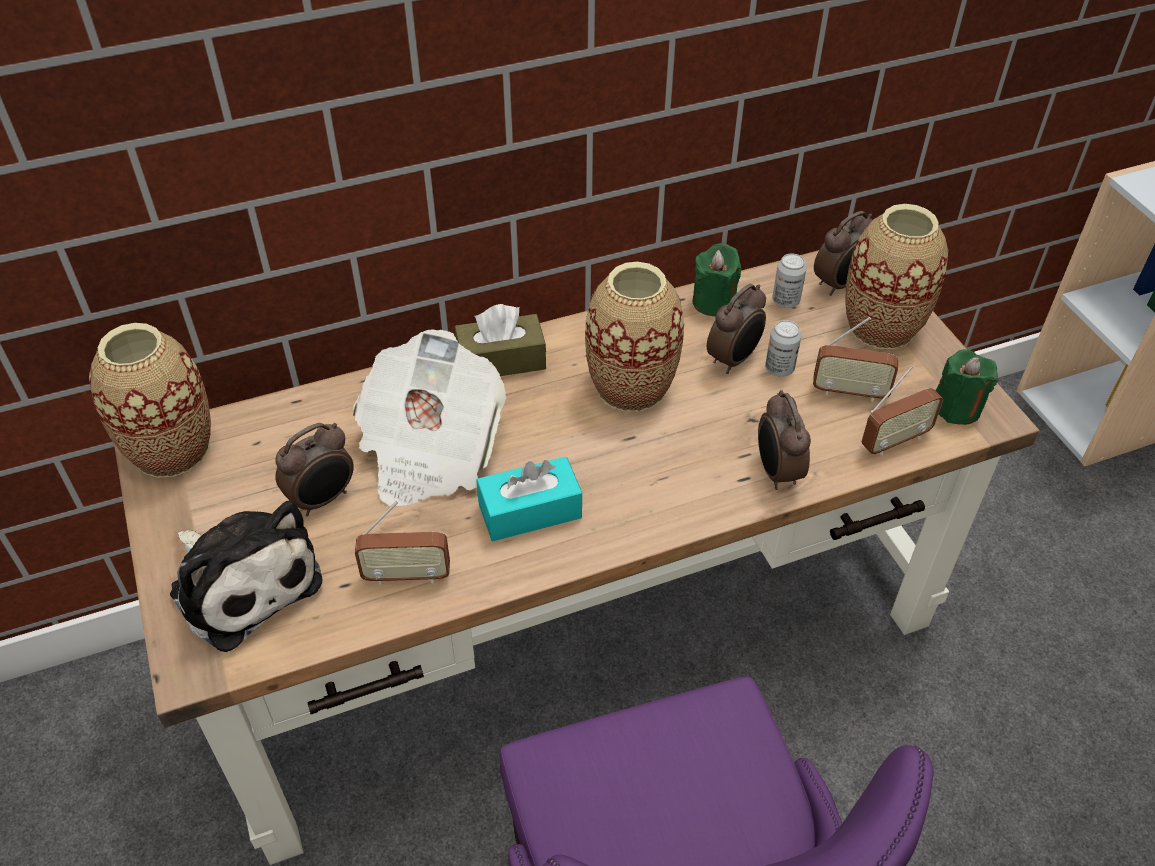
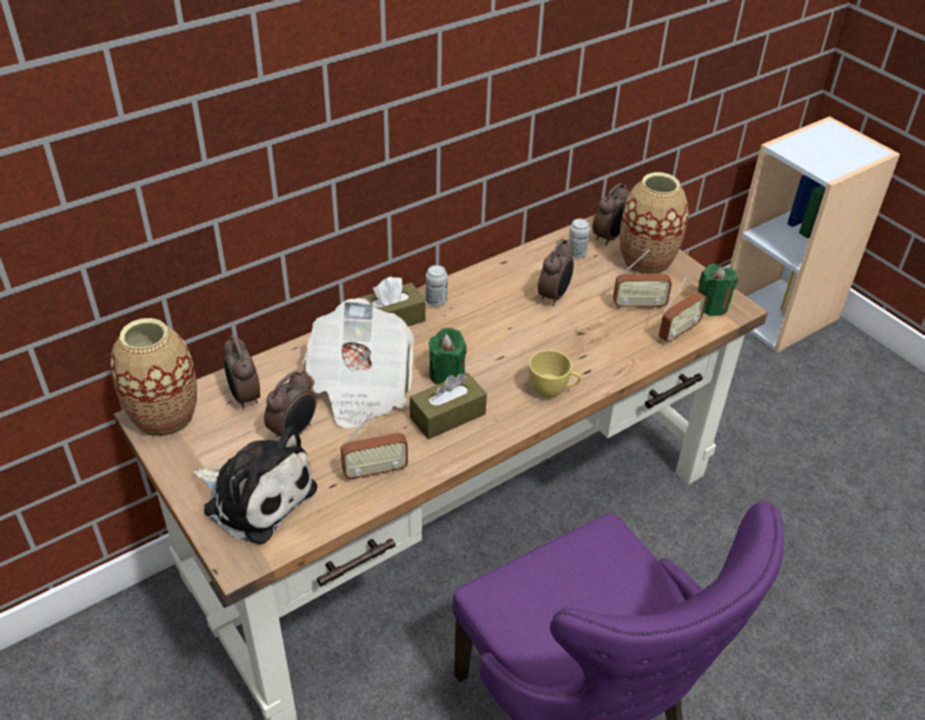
camera: 15 degrees left, 5 degrees down
(530, 511) = (447, 415): turquoise tissue box -> brown tissue box
(631, 386) = (490, 324): vase -> none
(685, 499) = (552, 390): none -> yellow cup
(714, 302) = (527, 260): green candle -> green candle (447, 375)
(776, 472) = (607, 364): alarm clock -> alarm clock (244, 397)
(779, 368) = (587, 297): can -> can (436, 301)

